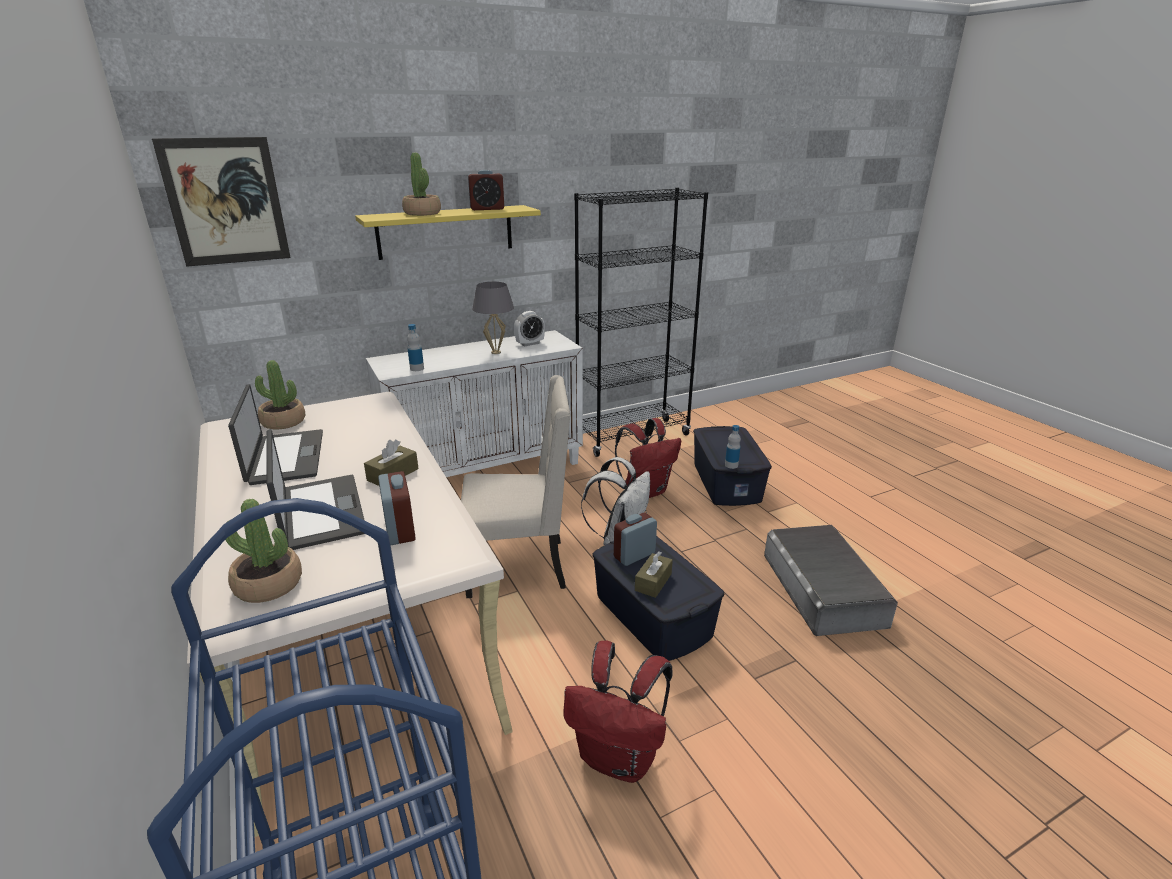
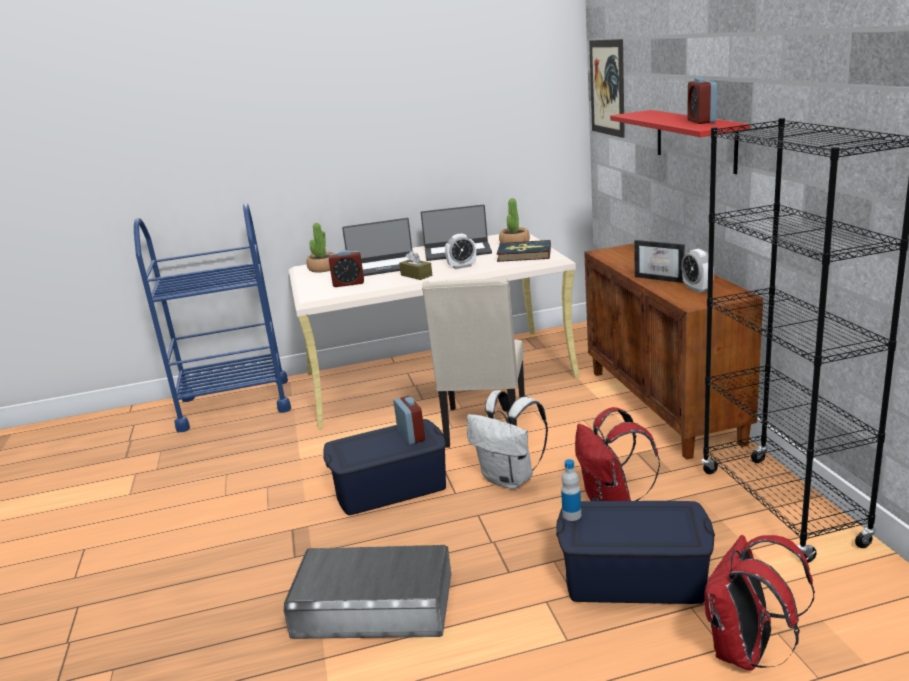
camera: 105 degrees right, 5 degrees down
(346, 413) = (524, 254): none -> book
(372, 446) = (462, 266): none -> alarm clock
(417, 368) = (612, 257): bottle -> none
(422, 213) = (660, 116): potted plant -> none
(445, 232) = (695, 140): yellow shelf -> red shelf
(486, 470) = (664, 406): white cabinet -> brown cabinet
(496, 352) = (662, 278): grey table lamp -> picture frame
(619, 758) = (272, 463): red backpack -> red backpack (746, 653)
(653, 582) = (370, 442): brown tissue box -> none

